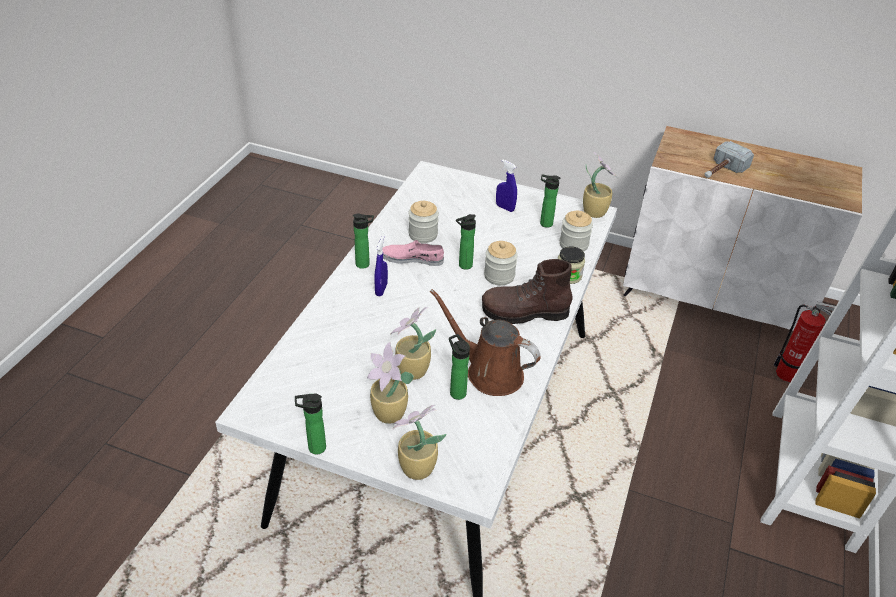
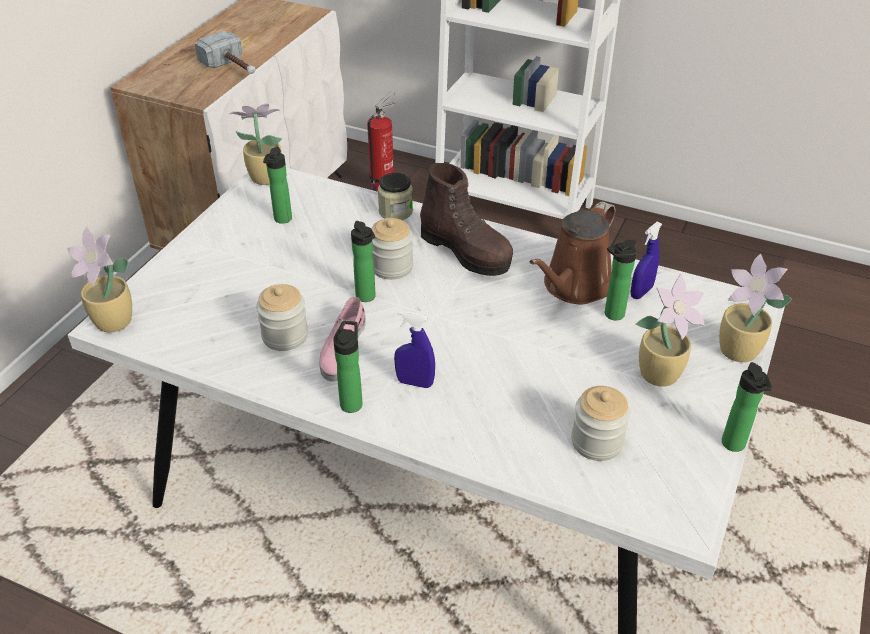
camera: 85 degrees left, 0 degrees up
(411, 371) = (582, 353): potted plant -> potted plant (115, 323)
(505, 208) = (236, 251): blue spray bottle -> blue spray bottle (641, 292)
(524, 313) = (466, 251): brown boot -> brown boot turned 45 degrees counterclockwise
(573, 244) = (333, 201): jar -> jar (597, 442)

